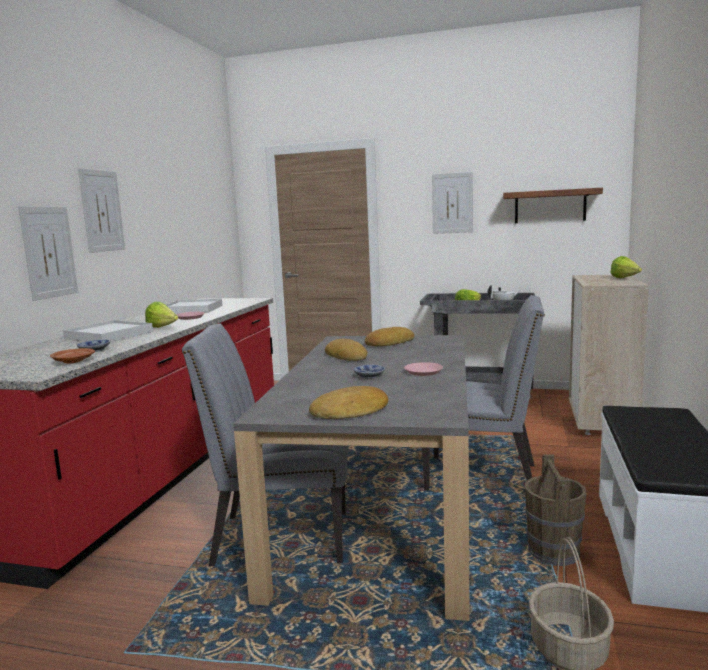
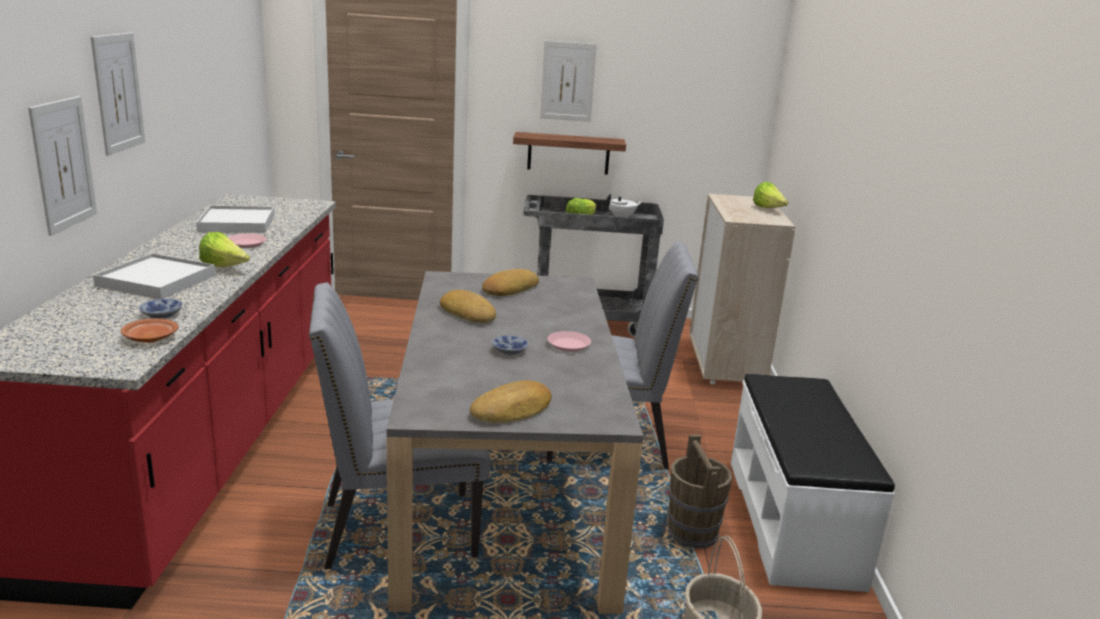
camera: 15 degrees left, 10 degrees up
(550, 206) = (686, 99): shelf -> shelf (568, 153)

